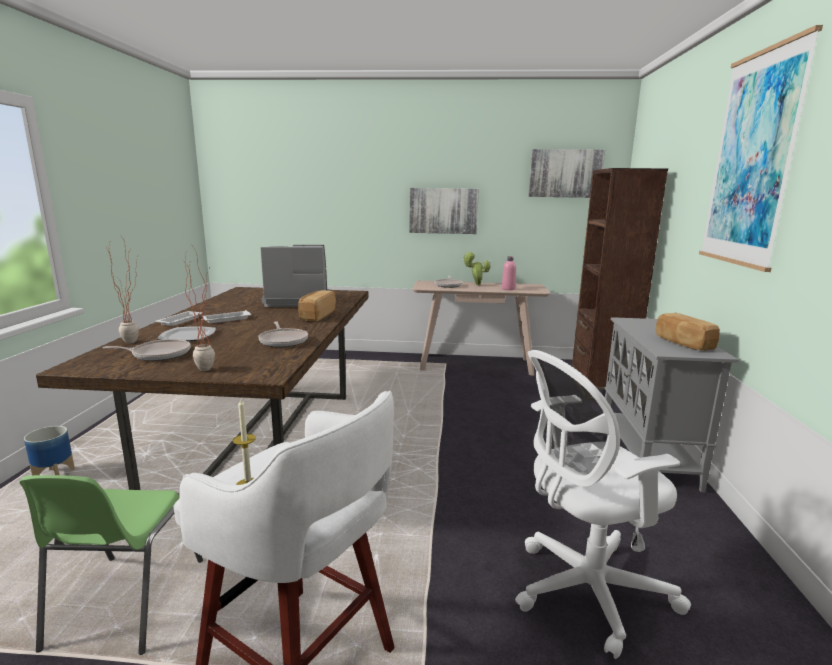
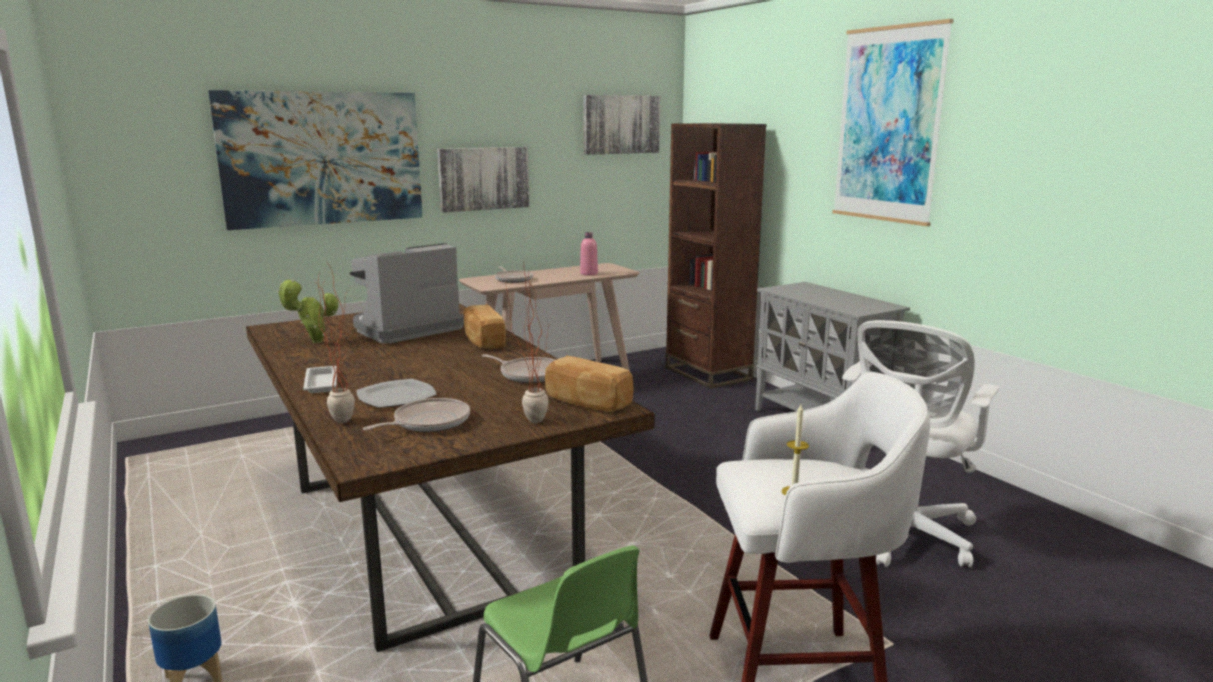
camera: 35 degrees left, 0 degrees up
(226, 319) = (381, 368): white tray -> none
(334, 191) = (323, 158): none -> picture
(476, 284) = (542, 273): potted plant -> potted plant (313, 342)
(683, 343) = (854, 302): bread -> bread (587, 402)

